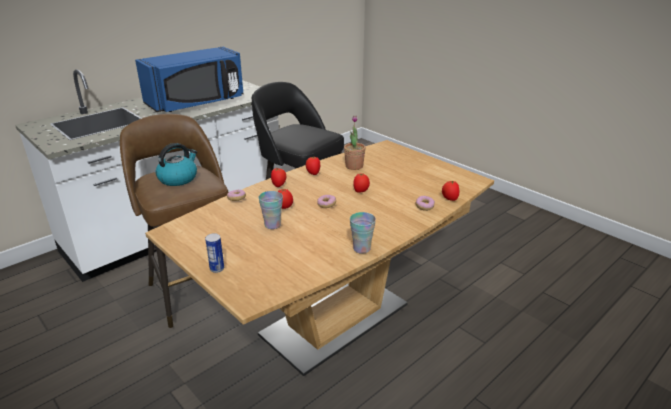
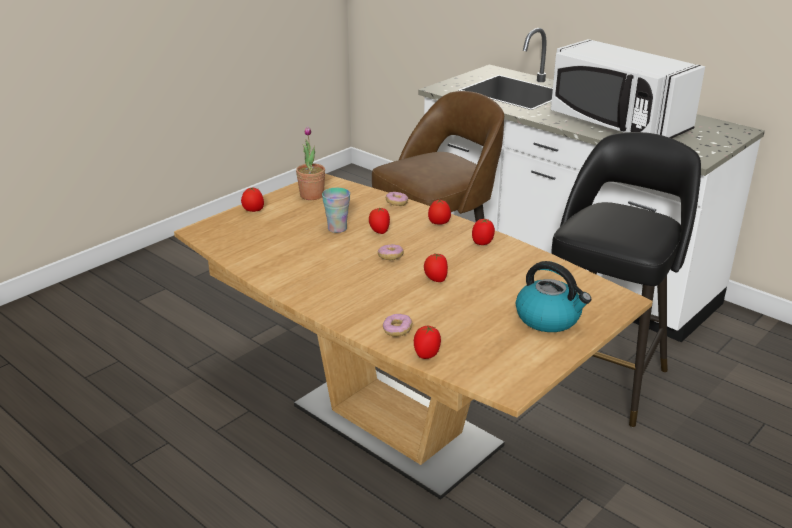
camera: 85 degrees right, 0 degrees up
(178, 178) = (437, 167): kettle -> kettle (549, 318)
(197, 103) = (616, 124): blue microwave -> white microwave
(217, 268) = (253, 211): can -> tomato
(354, 166) = (520, 272): potted plant -> potted plant (312, 195)
(361, 248) = (285, 283): cup -> none

